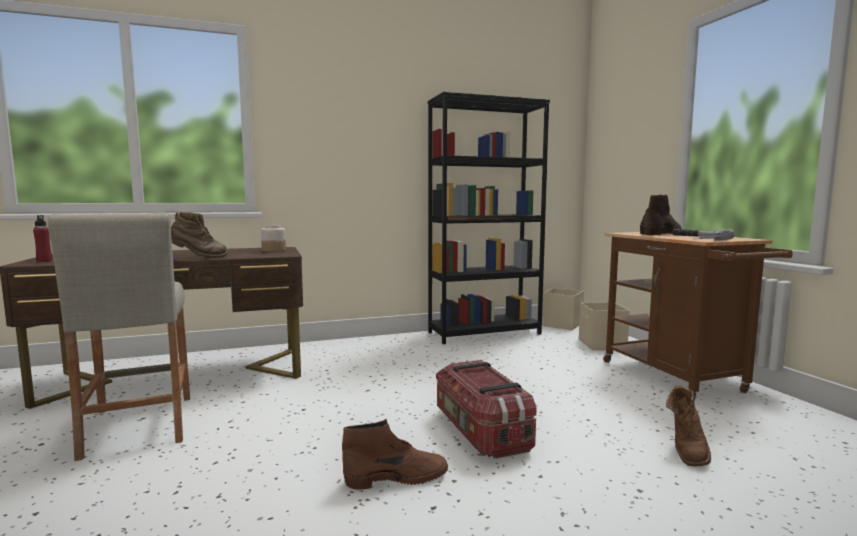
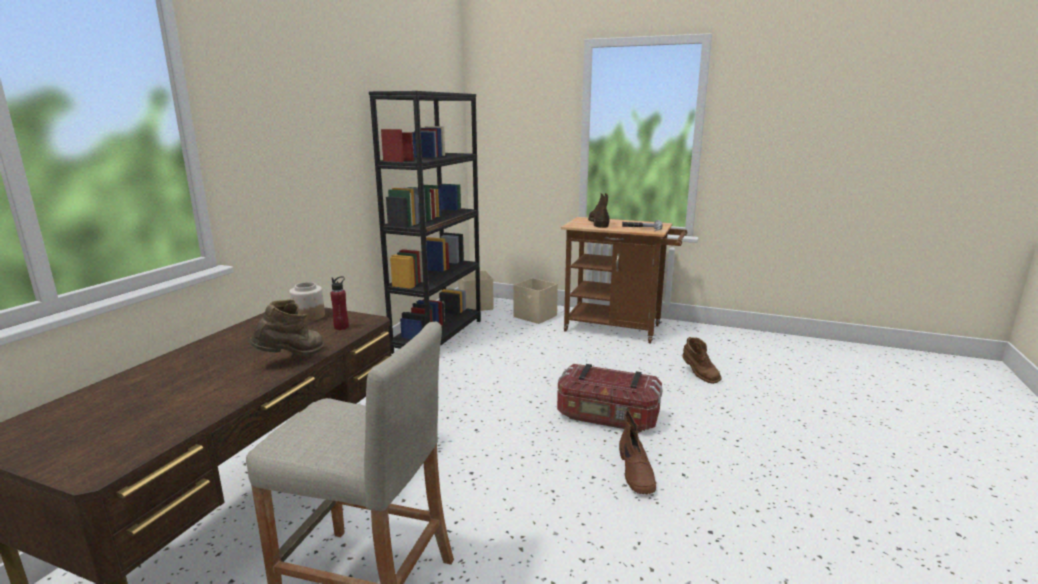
camera: 50 degrees left, 10 degrees up
(44, 261) = (91, 454): red bottle -> red bottle (341, 327)
(397, 478) = (636, 473): brown boot -> brown boot turned 150 degrees clockwise

